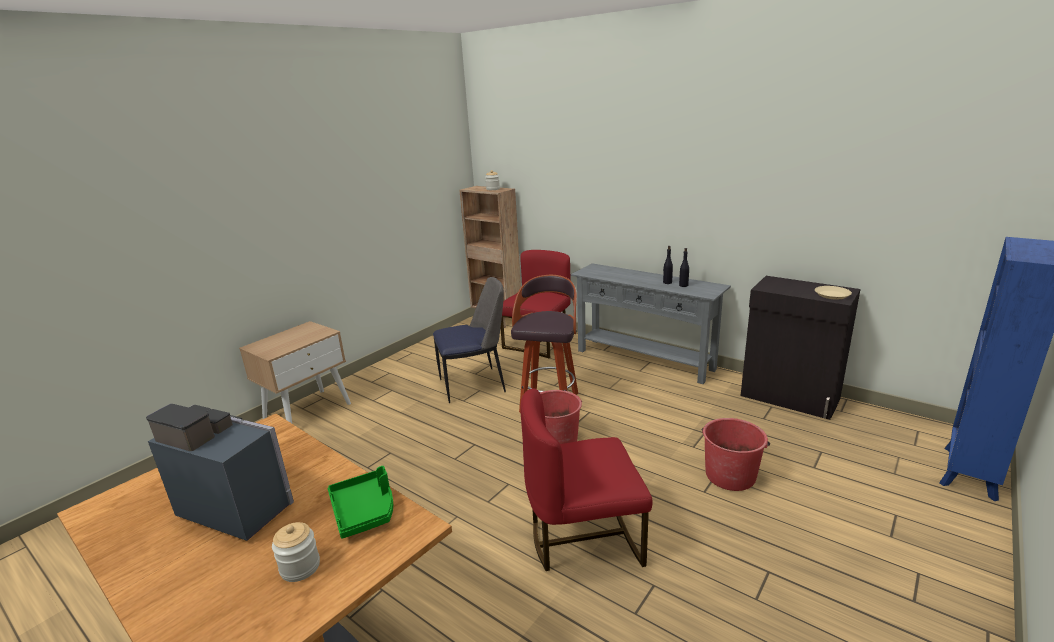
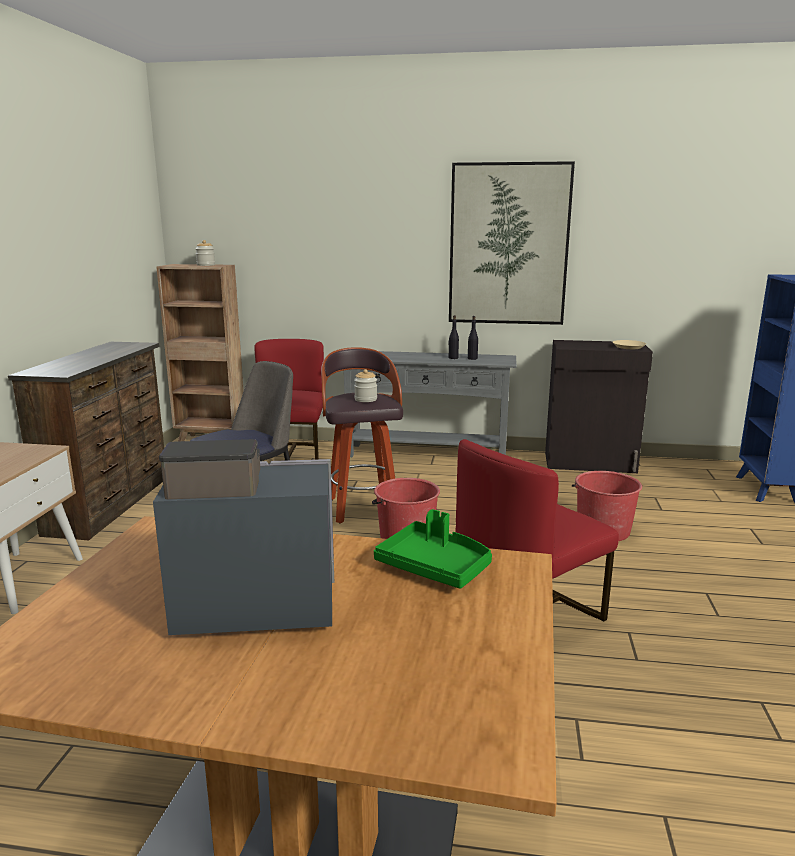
camera: 30 degrees left, 5 degrees down
(300, 567) = (441, 630): jar -> jar (365, 399)
(397, 363) = (112, 504): none -> brown dresser
(729, 183) = (508, 245): none -> picture

